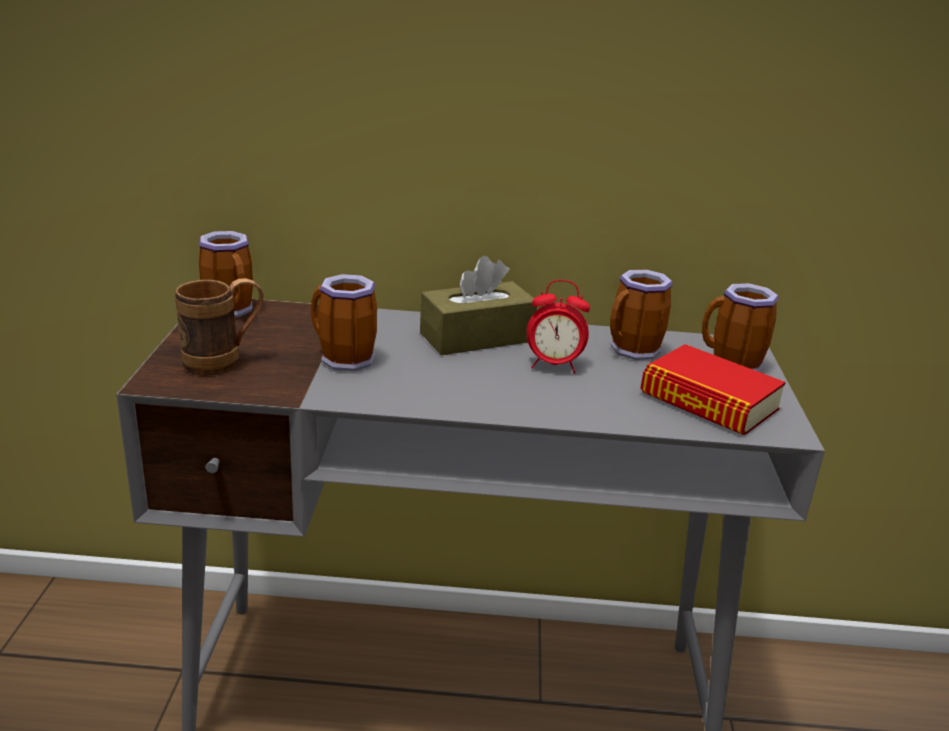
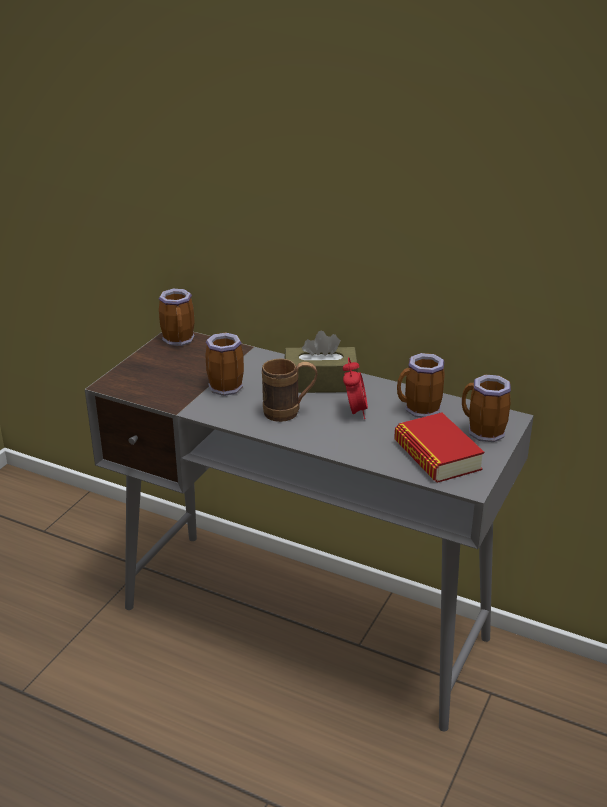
camera: 25 degrees right, 5 degrees up
(224, 362) = (153, 377): brown mug -> brown mug (289, 413)
(554, 365) = (354, 412): alarm clock -> alarm clock turned 120 degrees counterclockwise

